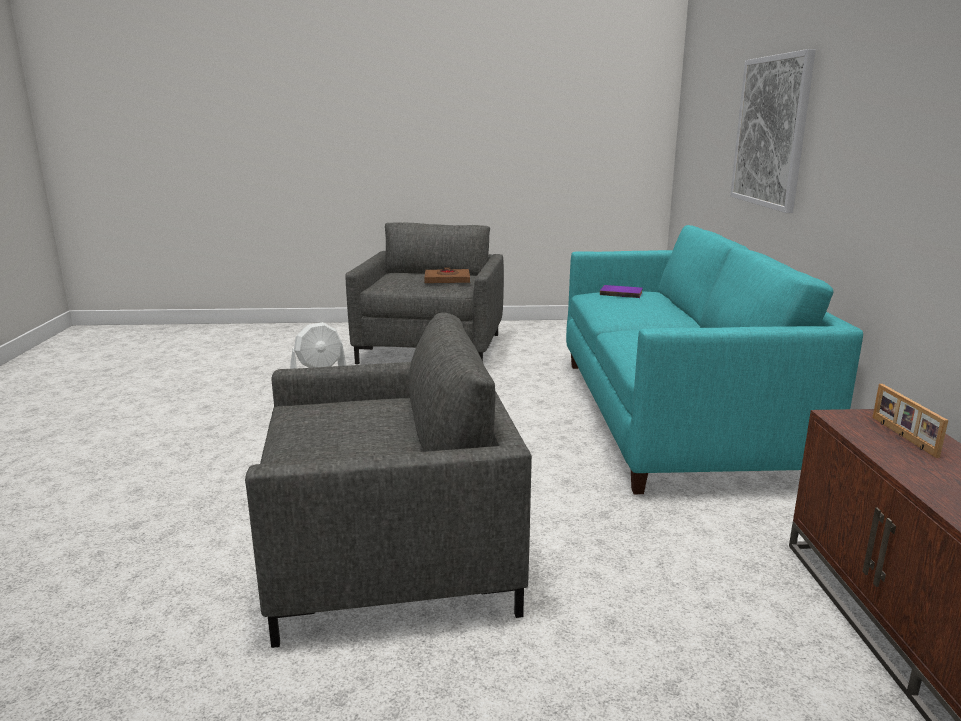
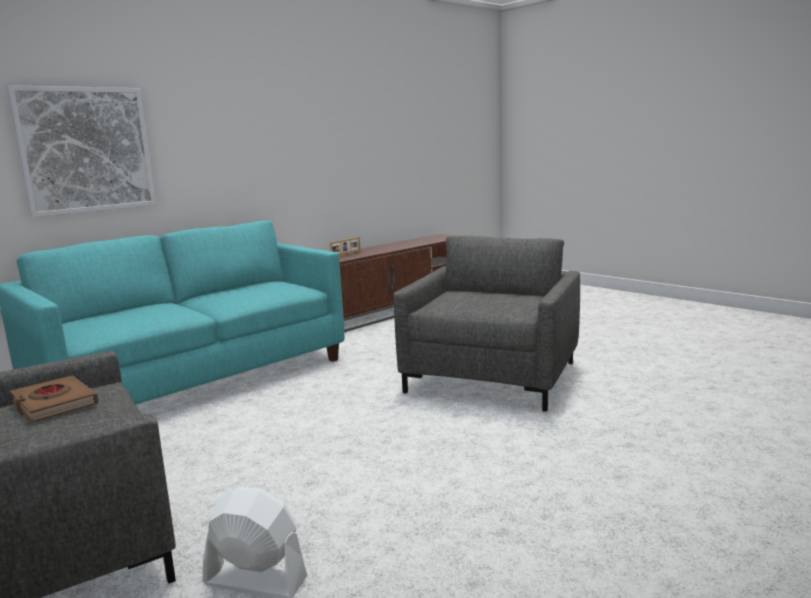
camera: 130 degrees left, 5 degrees down
(391, 557) = (492, 377): grey armchair -> grey armchair turned 75 degrees clockwise
(621, 293) = (93, 324): purple book -> none

